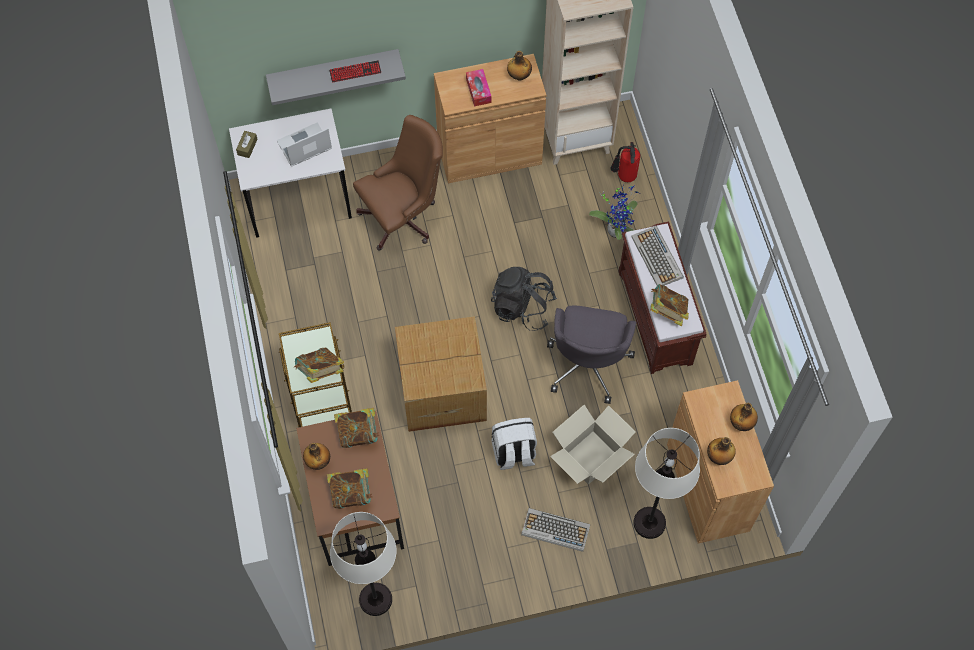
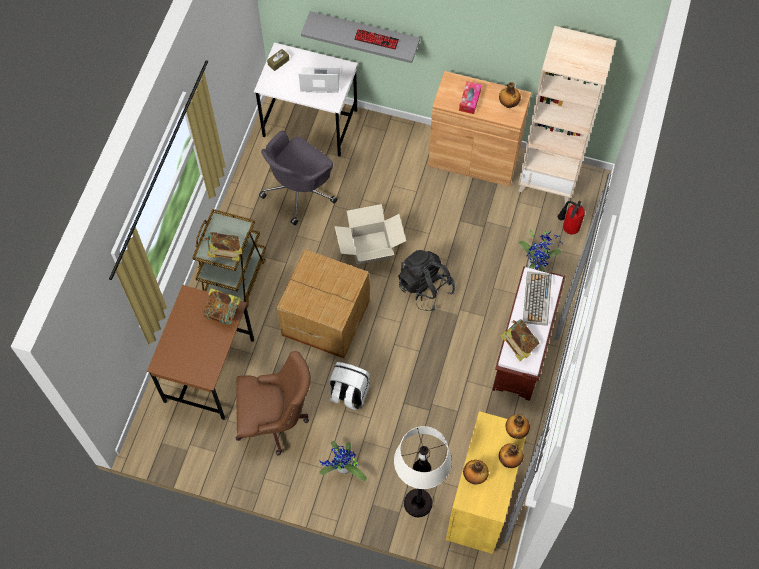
camera: 30 degrees right, 0 degrees up
(318, 461) = (182, 317): bottle -> bottle (516, 430)
(351, 493) = (190, 353): book -> none
(375, 599) = (180, 445): white floor lamp -> none
(403, 217) = (379, 174): brown office chair -> brown office chair (275, 420)
(555, 530) = (342, 468): keyboard -> potted plant
(588, 363) = (448, 356): grey office chair -> grey office chair (299, 191)
(590, 457) = (404, 428): cardboard box -> cardboard box (370, 247)
(707, 487) = (481, 501): brown cabinet -> yellow cabinet

